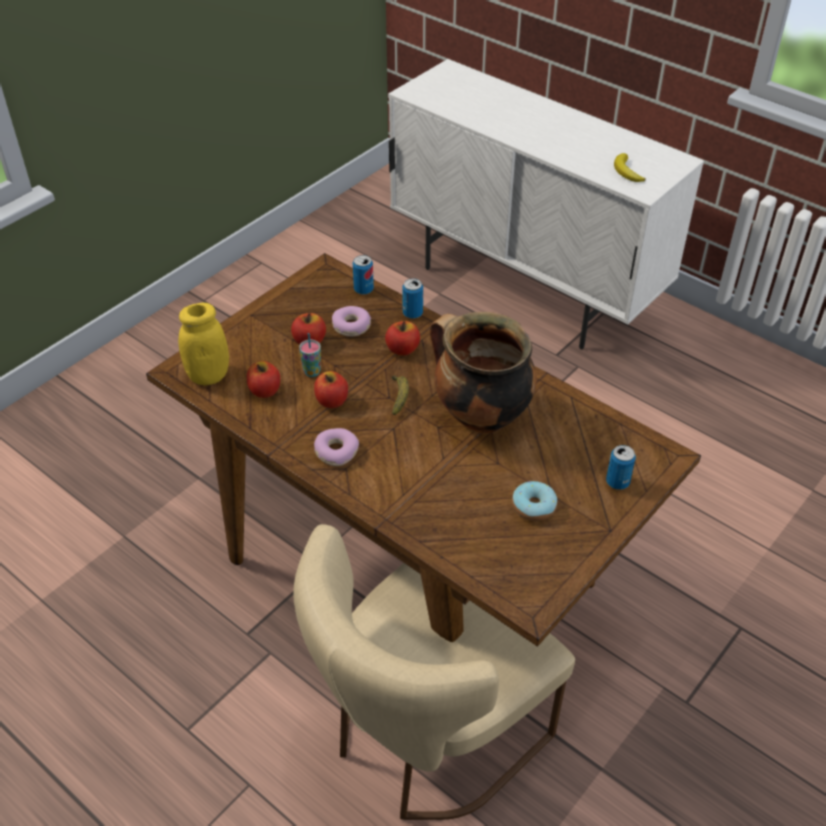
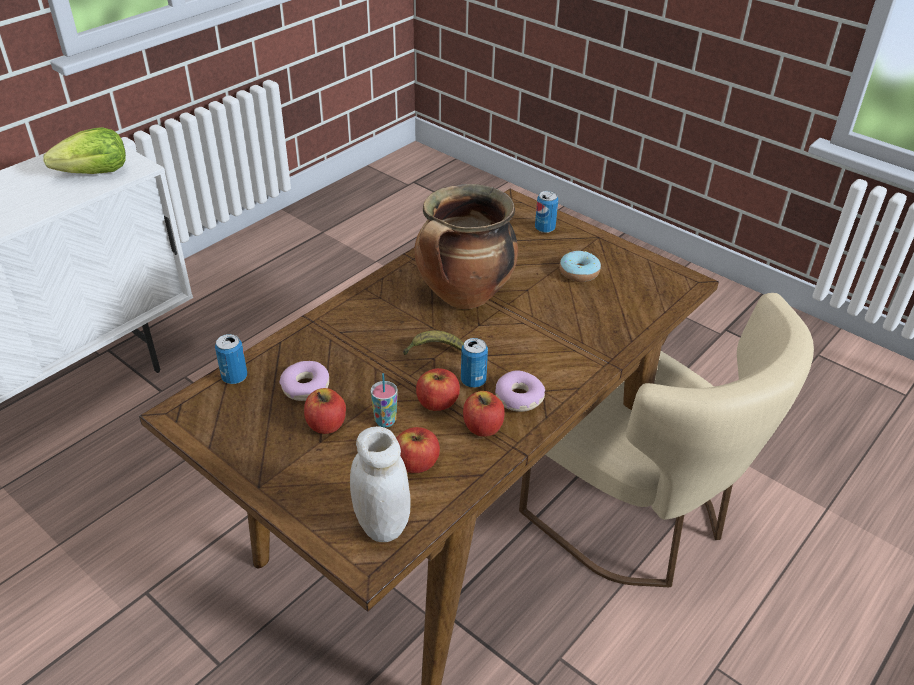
camera: 90 degrees left, 5 degrees down
(208, 376) = (382, 524): yellow jar -> white jar
(402, 349) = (354, 346): apple -> apple (483, 427)
(412, 313) = (292, 337): can -> can (473, 381)
(626, 171) = (95, 173): banana -> lettuce

